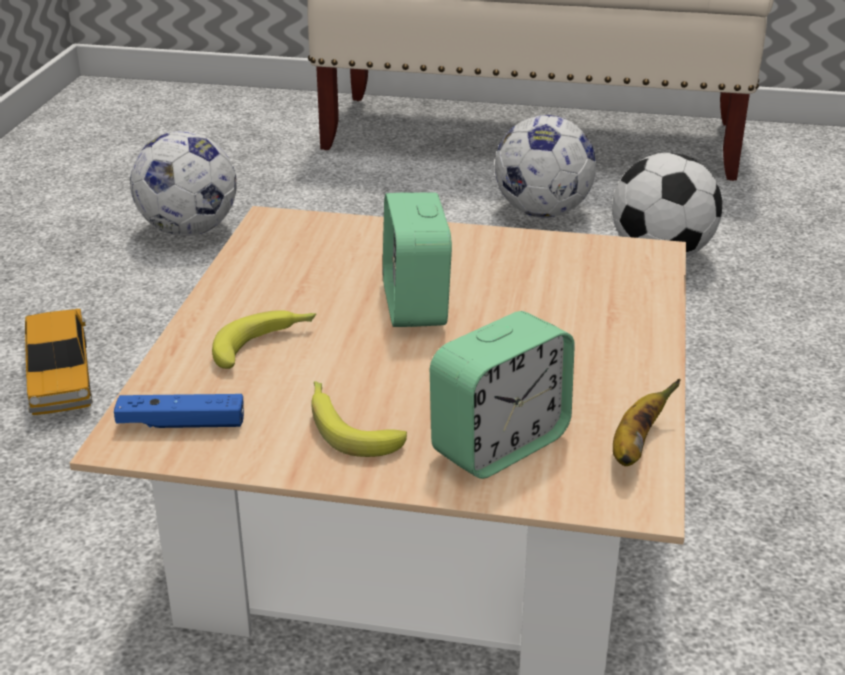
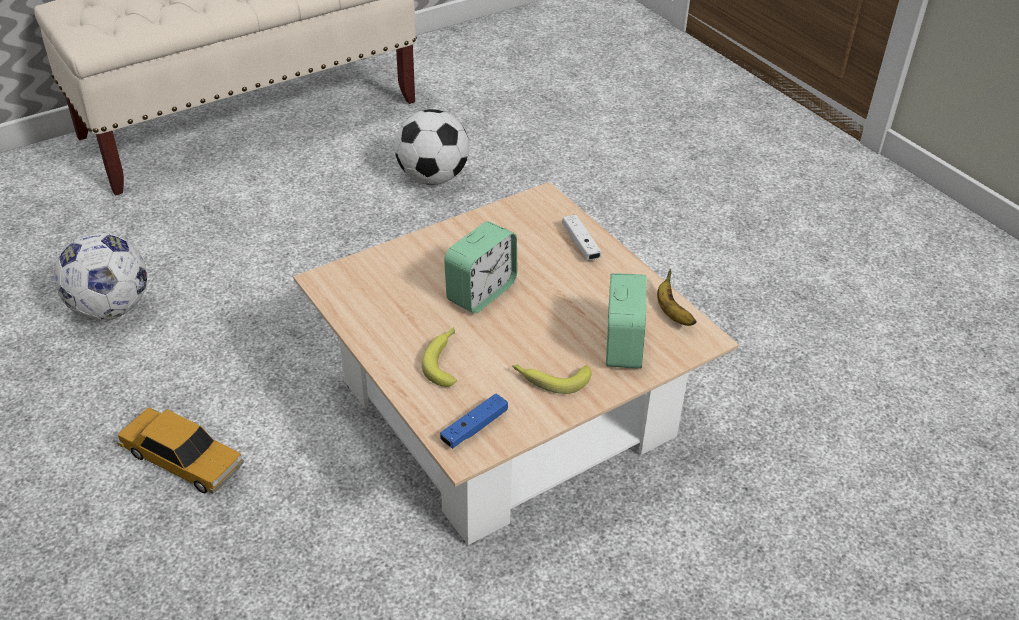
camera: 45 degrees left, 10 degrees up
(415, 305) = (481, 292): alarm clock -> alarm clock turned 90 degrees counterclockwise
(543, 212) = (330, 178): football -> none
(623, 316) = (580, 244): none -> white game controller

